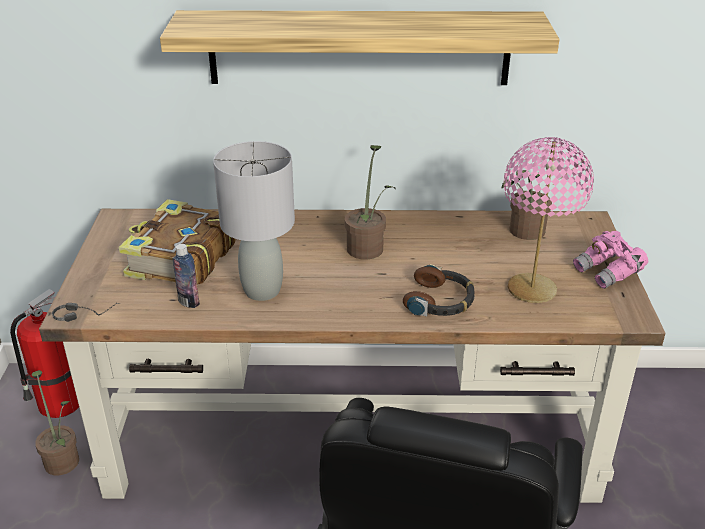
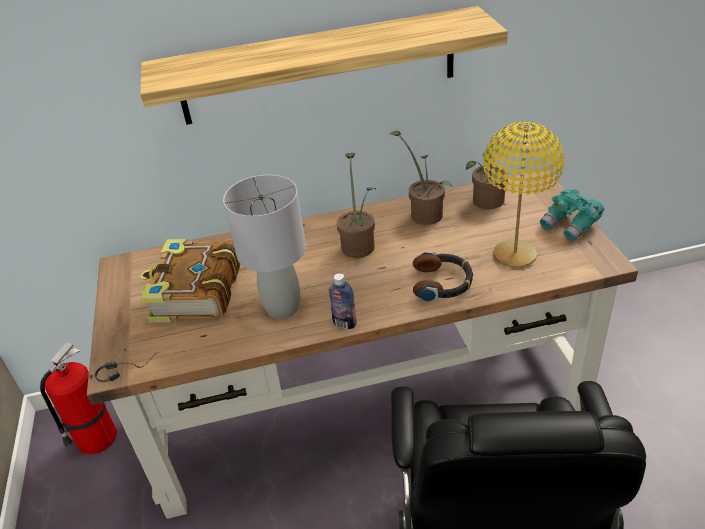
camera: 10 degrees left, 5 degrees up
(62, 458) = (116, 490): potted plant -> potted plant (424, 212)
(189, 302) = (219, 334): bottle -> bottle (344, 323)
(532, 289) = (515, 255): pink table lamp -> yellow table lamp
(608, 273) = (570, 225): pink binoculars -> turquoise binoculars

